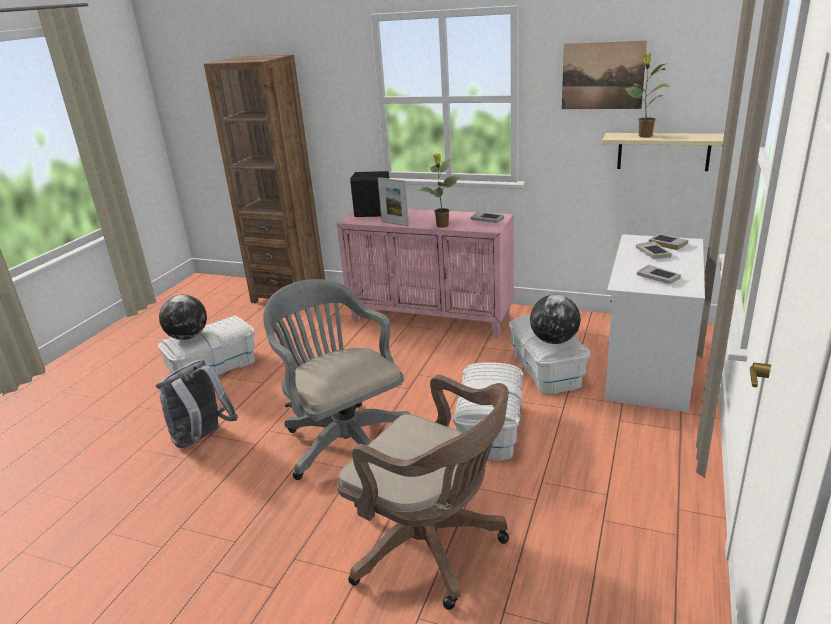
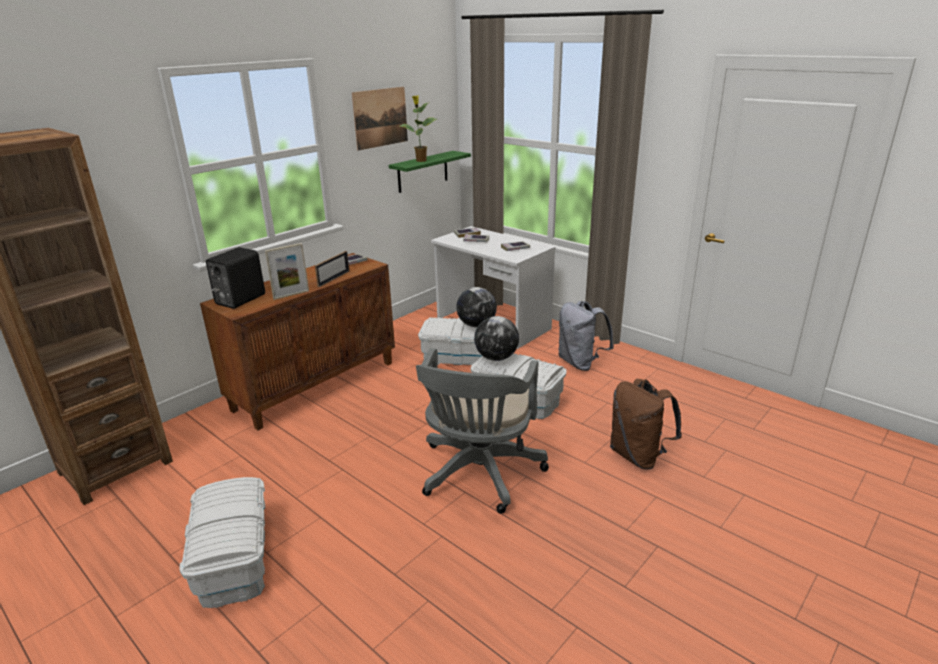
camera: 70 degrees left, 0 degrees up
(188, 337) = (220, 531): globe -> globe (496, 357)
(202, 439) = (400, 581): grey backpack -> grey backpack (580, 363)
(344, 440) = (479, 475): grey office chair -> grey office chair turned 60 degrees counterclockwise
(431, 318) = (316, 385): pink cabinet -> brown cabinet
(431, 547) = (638, 456): brown office chair -> brown backpack
(442, 225) = (334, 279): potted plant -> picture frame
(663, 151) = (422, 171): beige shelf -> green shelf

